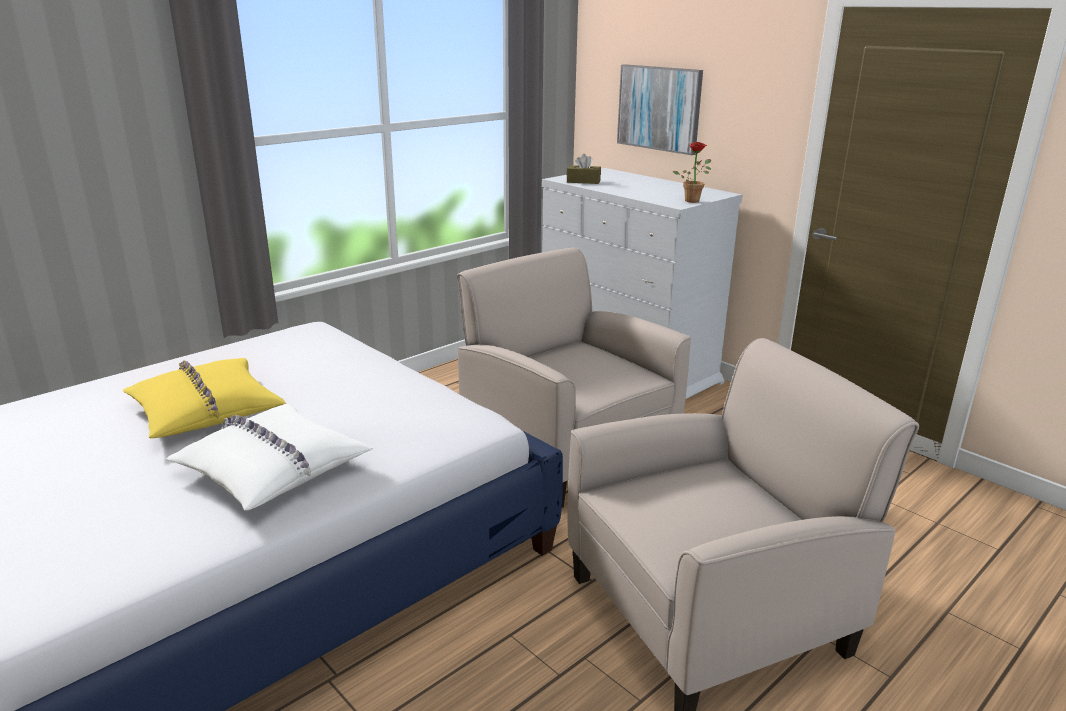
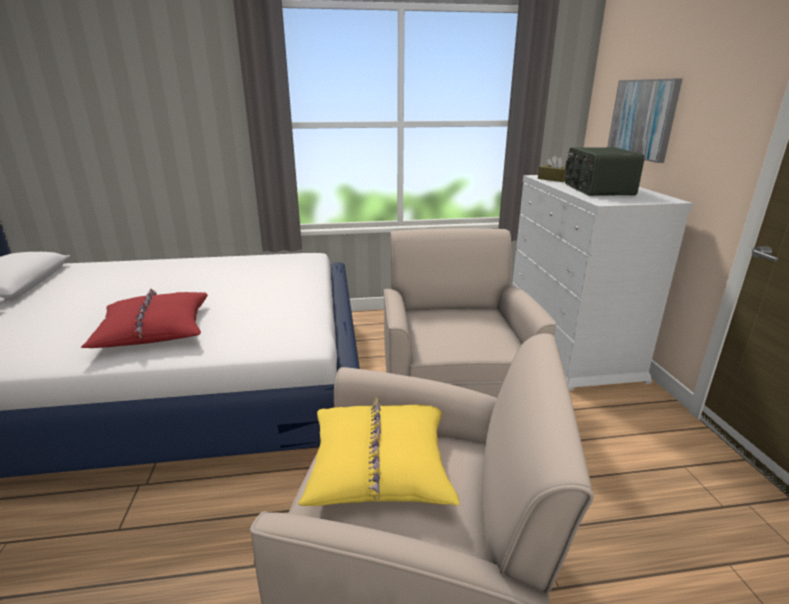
camera: 35 degrees right, 0 degrees up
(205, 410) = (185, 287): yellow pillow -> yellow pillow (380, 464)
(271, 469) = (154, 330): white pillow -> red pillow
(645, 189) = (597, 189): none -> radio
(693, 200) = (626, 201): potted plant -> none

